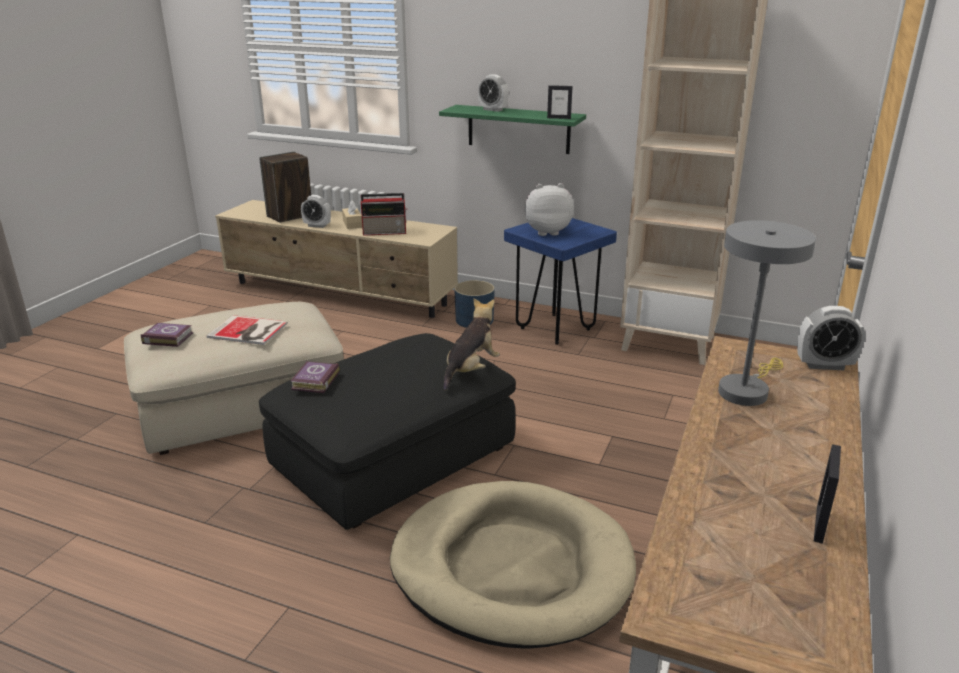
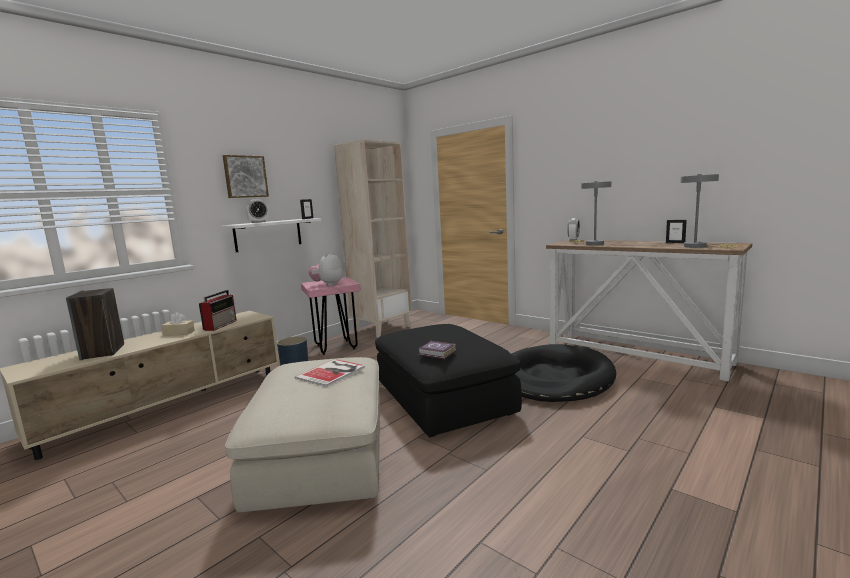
camera: 70 degrees left, 15 degrees down
(167, 338) = (305, 402): book -> none
(317, 226) = (156, 343): alarm clock -> none
(471, 370) = (449, 324): plush toy -> none
(496, 37) = (245, 176): none -> picture
(511, 568) = (555, 378): beige dog bed -> black dog bed
(518, 129) = (268, 234): green shelf -> white shelf
(555, 329) = (336, 347): blue stool -> pink stool
(709, 557) = (699, 246): none -> grey table lamp

